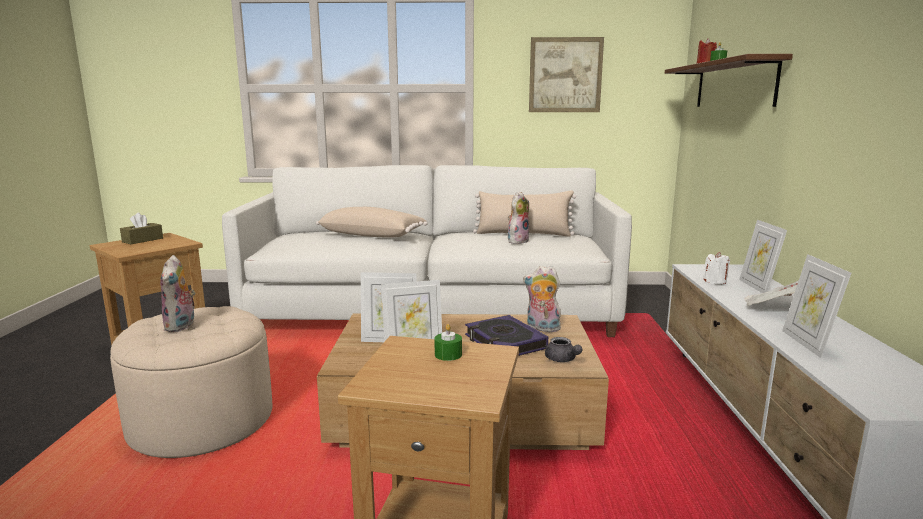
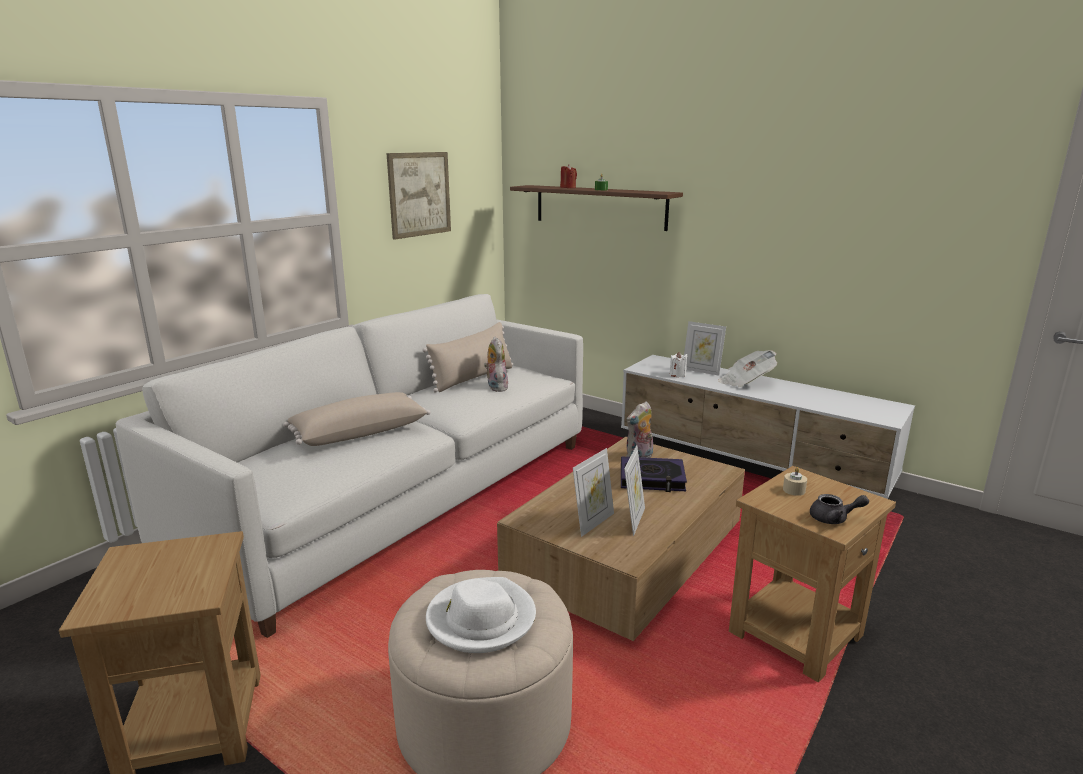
camera: 55 degrees left, 5 degrees up
(142, 240) = (127, 575): brown tissue box -> none
(181, 326) = (481, 619): plush toy -> white hat
(448, 354) = (794, 490): green candle -> beige candle
(562, 360) = (705, 472): grey teapot -> grey teapot (834, 519)
(807, 343) = (803, 400): picture frame -> none

